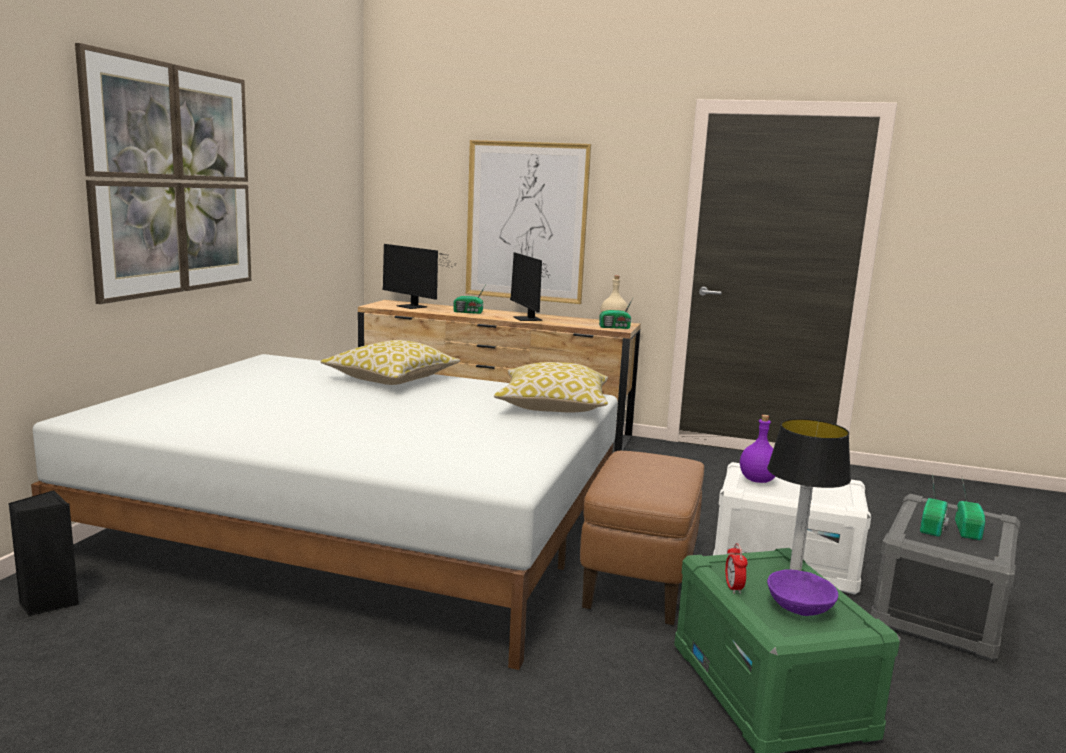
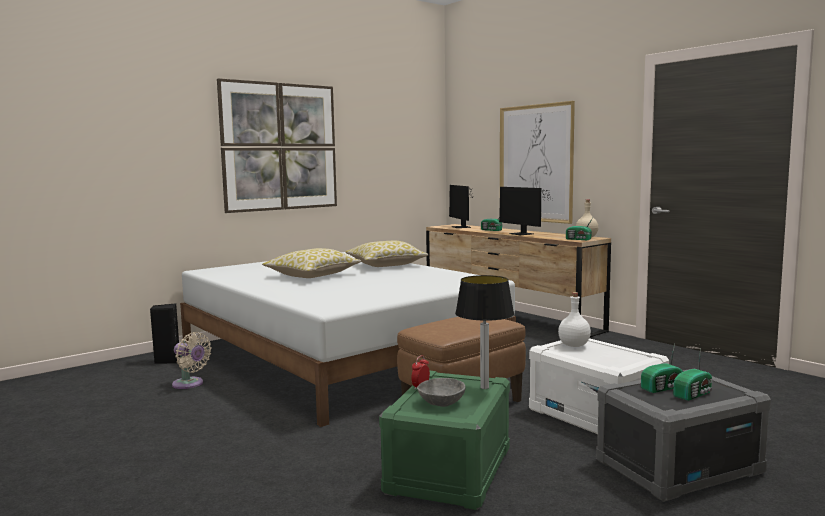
camera: 35 degrees right, 5 degrees down
(176, 645) = (190, 384): none -> beige fan
(527, 319) = (523, 234): monitor -> monitor turned 45 degrees counterclockwise
(553, 405) = (452, 282): pillow -> pillow (312, 275)
(757, 480) = (573, 345): purple bottle -> white bottle
(798, 608) = (442, 403): purple bowl -> grey bowl

